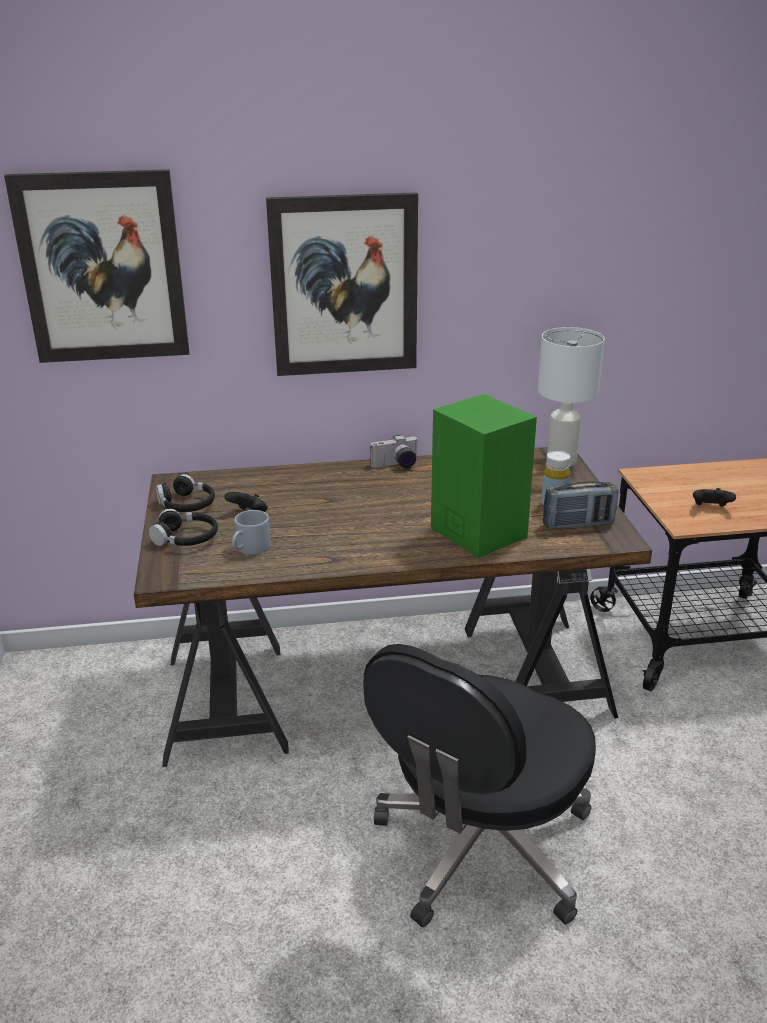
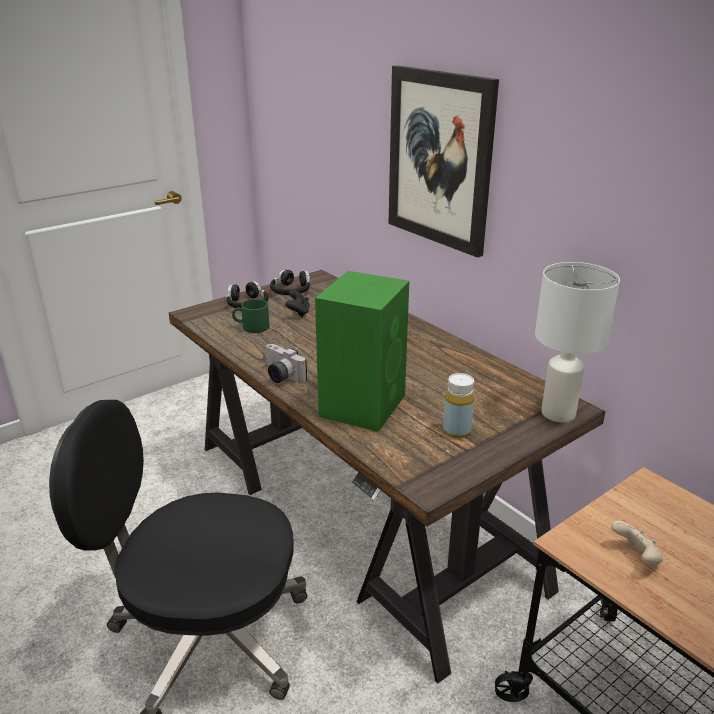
camera: 60 degrees right, 0 degrees up
(102, 268) = (314, 104): picture -> none
(250, 549) = (251, 327): grey mug -> green mug
(396, 465) = (439, 340): camera -> camera (281, 377)
(578, 524) = (433, 453): radio -> none
(710, 508) = (636, 557): black game controller -> beige game controller

